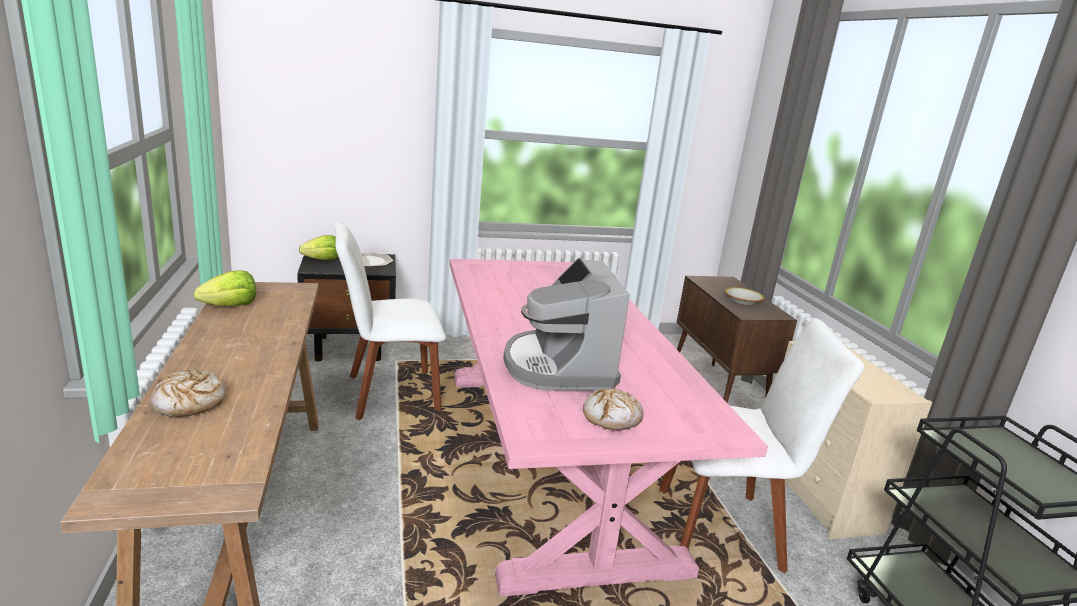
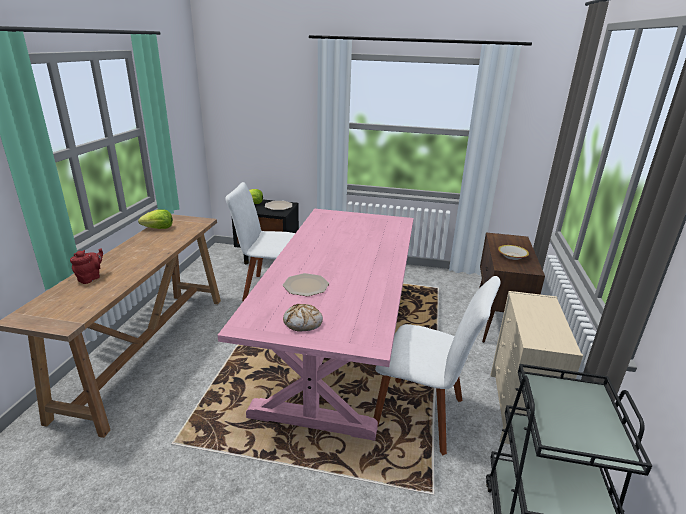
camera: 25 degrees right, 5 degrees up
(189, 403) = (90, 278): bread -> red teapot
(559, 366) = (306, 286): coffee machine -> plate

